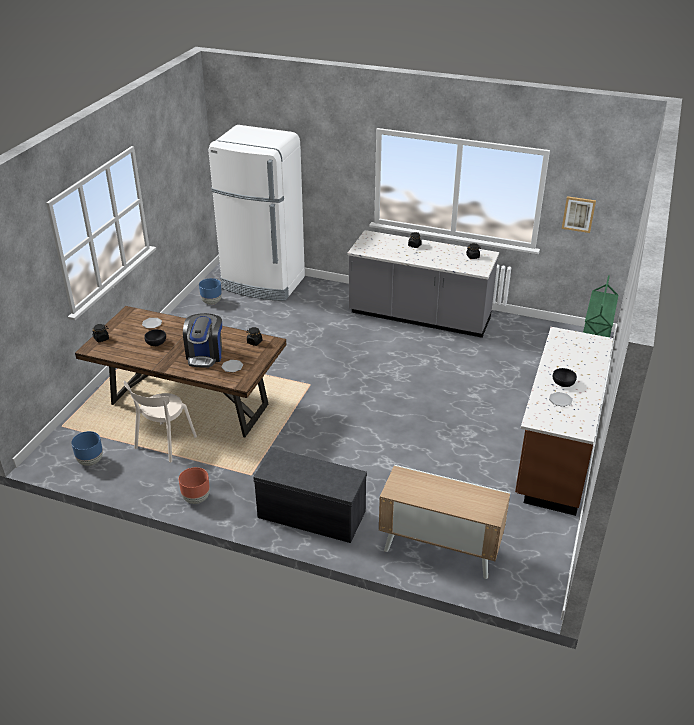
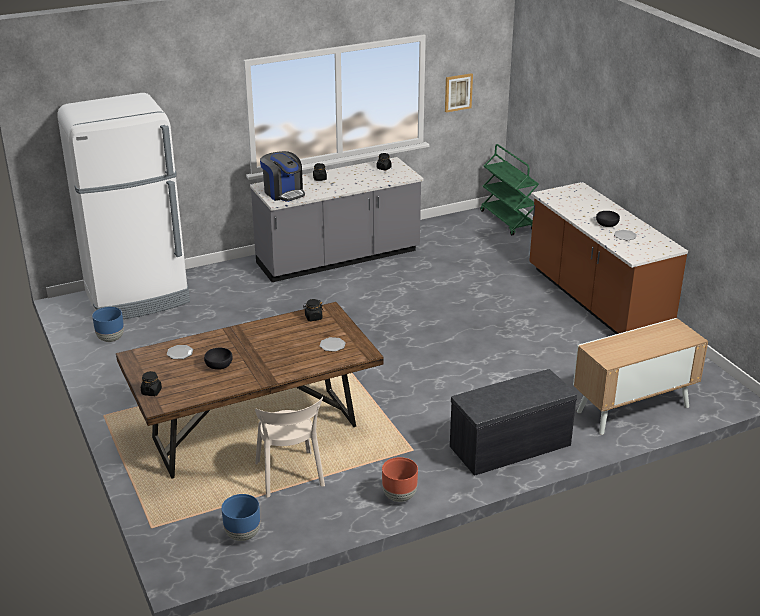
camera: 45 degrees left, 5 degrees down
(205, 355) = (288, 350): coffee machine -> coffee machine (283, 193)

